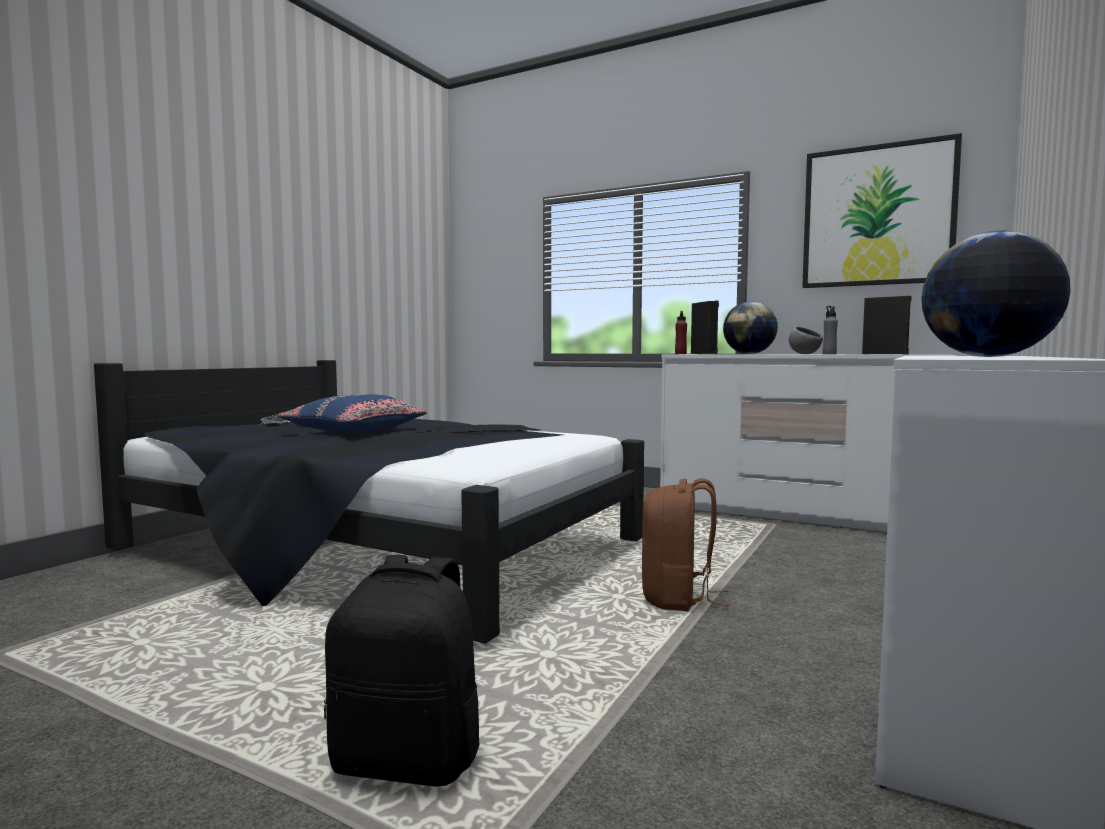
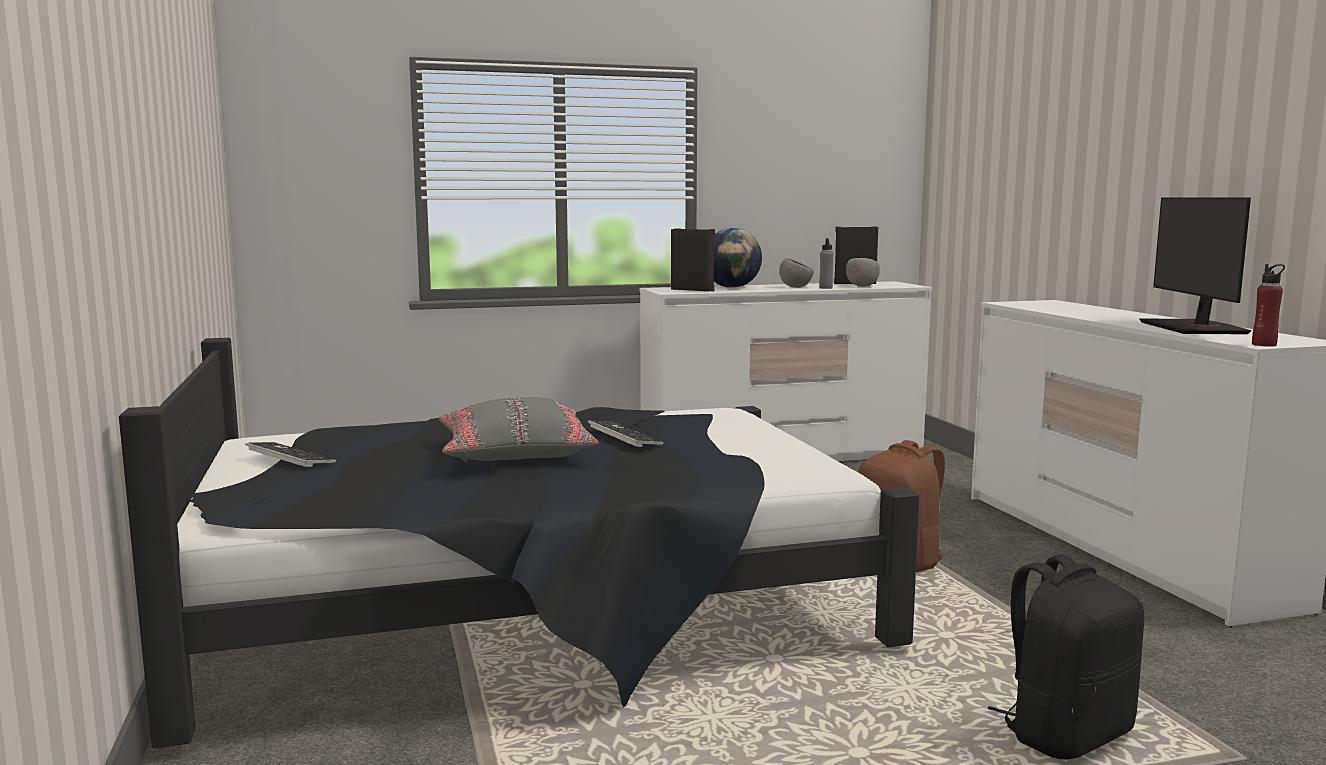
camera: 45 degrees left, 5 degrees up
(355, 430) = (515, 452): blue pillow -> grey pillow
(439, 432) = (624, 435): none -> keyboard
(680, 354) = (670, 291): red bottle -> red bottle (1264, 345)
(875, 354) = (861, 286): none -> grey bowl
(877, 216) = (822, 137): picture -> none
(988, 357) = (1194, 328): globe -> monitor

